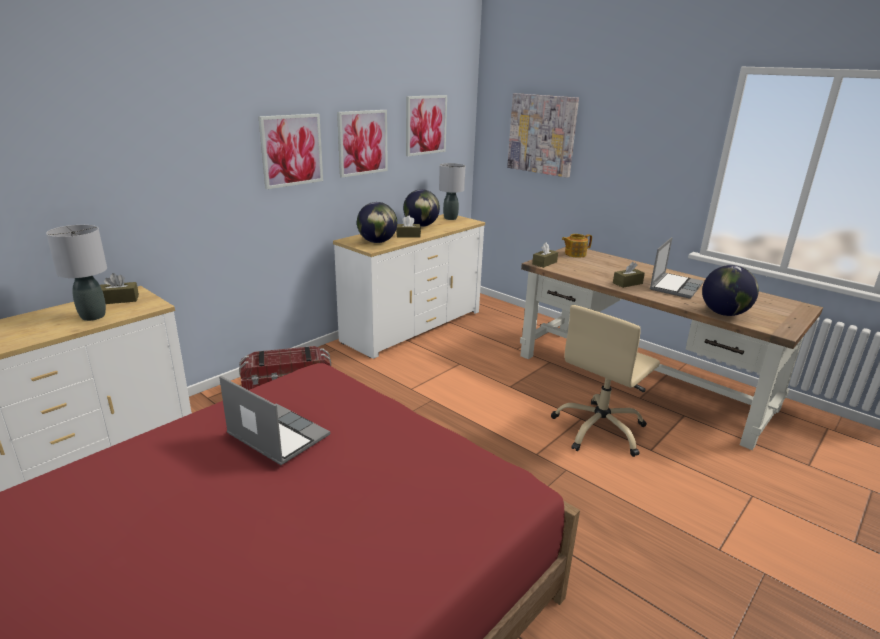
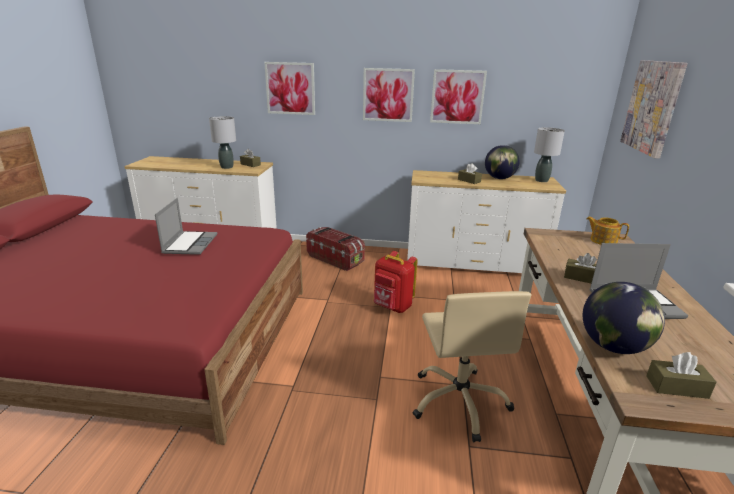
camera: 55 degrees right, 0 degrees up
(377, 242) = (435, 178): globe -> none
(425, 125) = (537, 88): picture -> picture (290, 88)
(433, 398) = (392, 307): none -> red backpack
(544, 263) = (545, 235): brown tissue box -> brown tissue box (676, 387)
(599, 430) = (459, 401): beige office chair -> beige office chair turned 105 degrees counterclockwise

